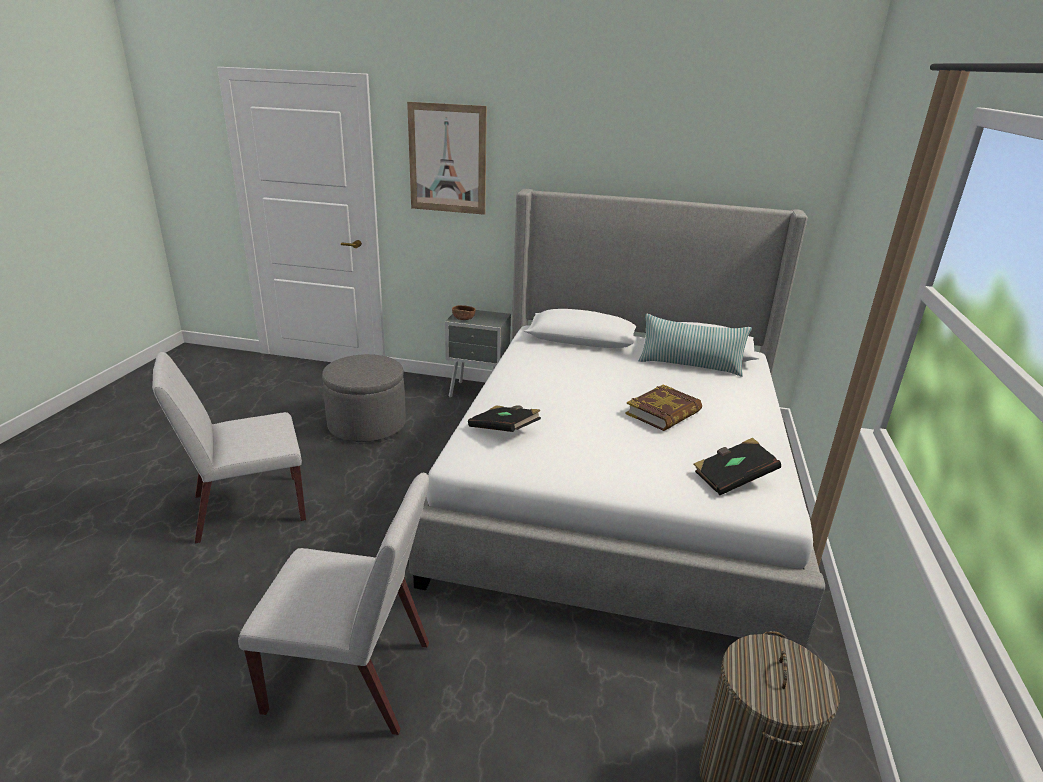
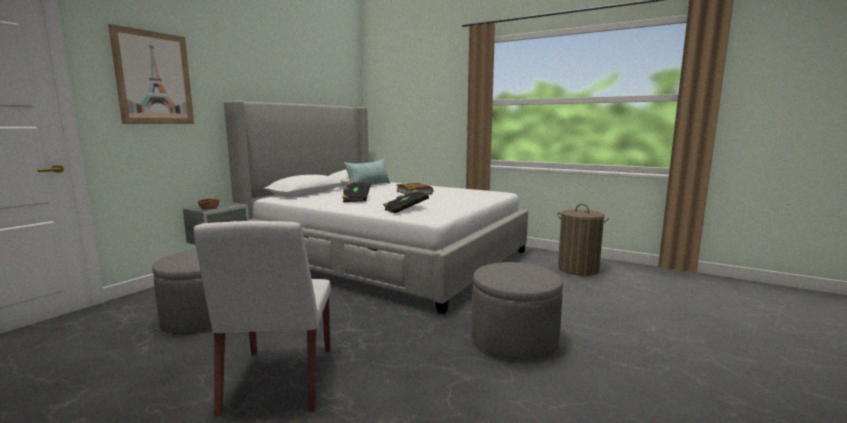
camera: 70 degrees left, 15 degrees down
(352, 677) = (514, 340): white chair -> grey ottoman
(732, 478) = (478, 192): black book -> black book (356, 199)

